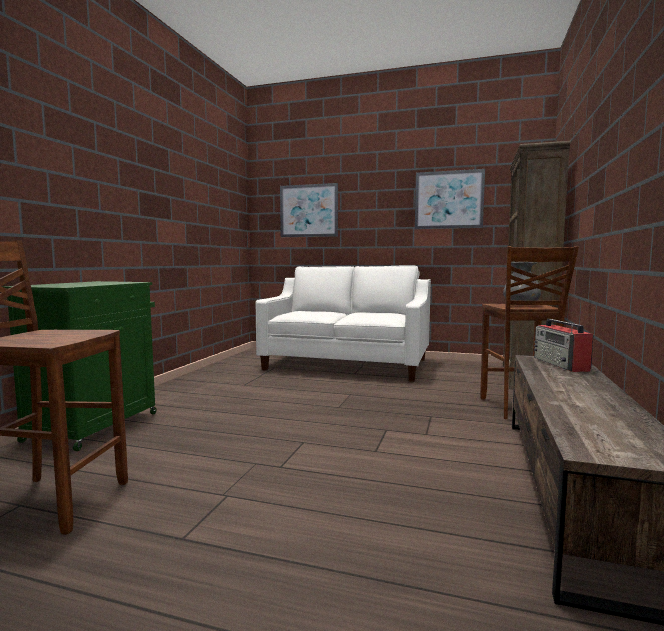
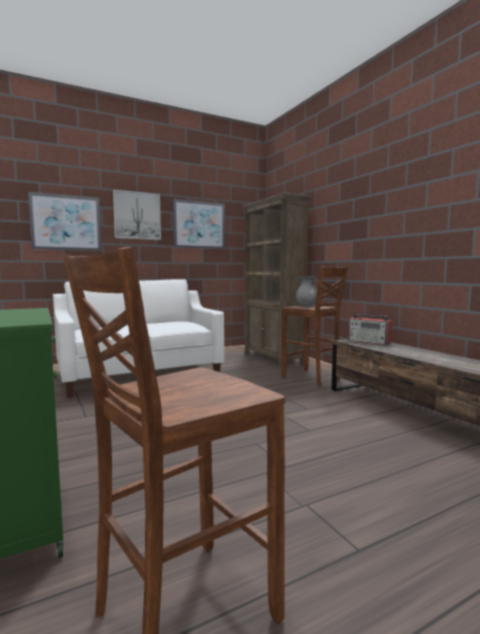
camera: 45 degrees left, 0 degrees up
(375, 197) = (137, 215): none -> picture

